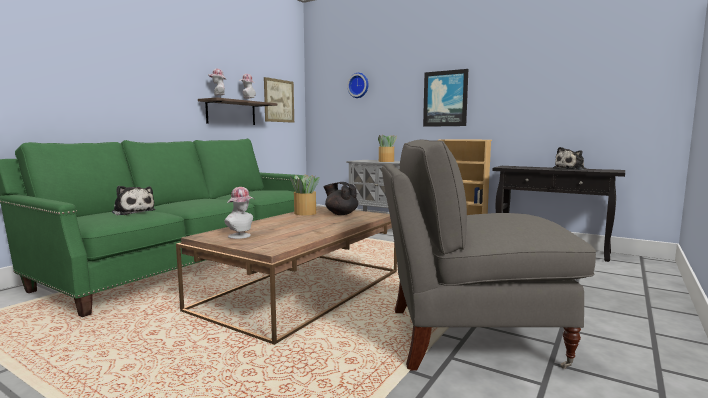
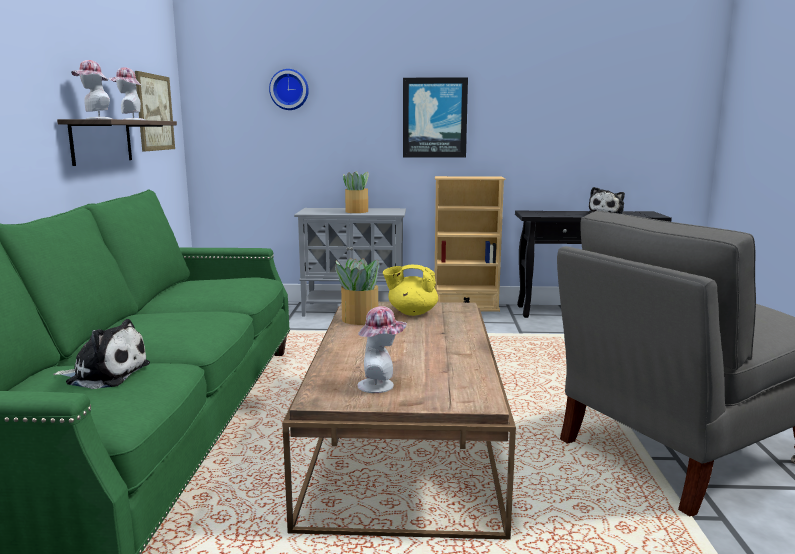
camera: 30 degrees left, 5 degrees up
(341, 214) = (411, 312): black teapot -> yellow teapot

